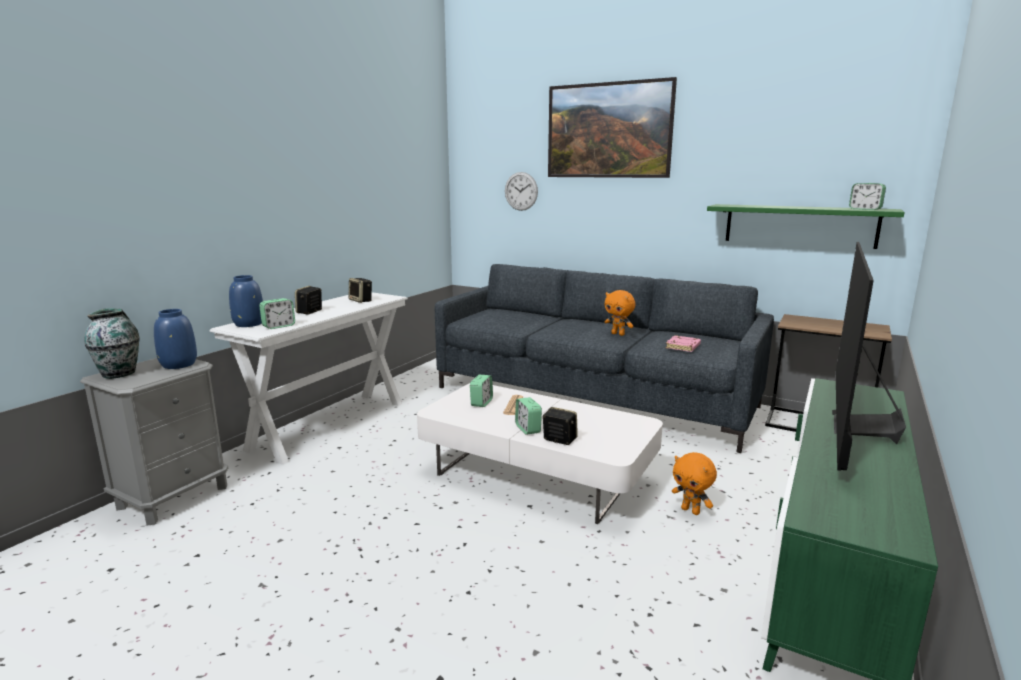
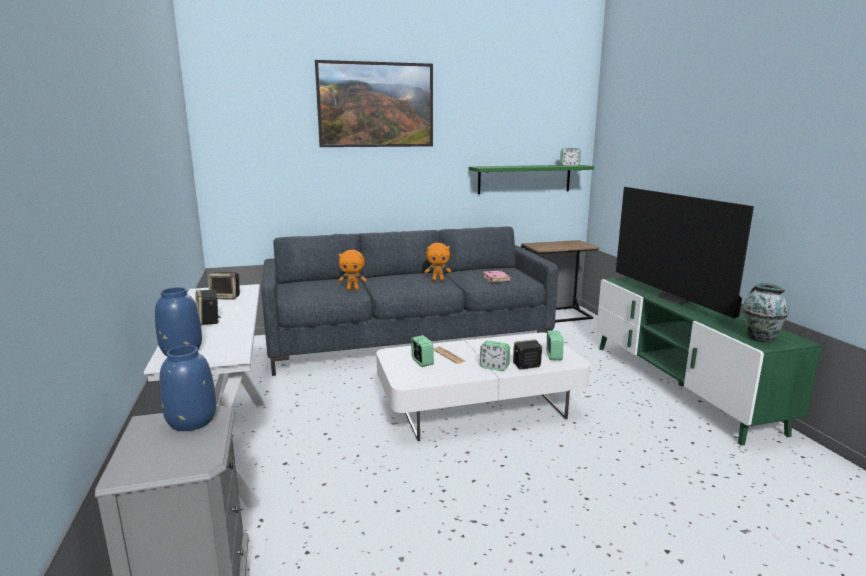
camera: 45 degrees left, 0 degrees up
(119, 373) = (142, 461): vase -> vase (760, 338)
(278, 326) = (228, 342): alarm clock -> alarm clock (554, 356)
(521, 191) = (288, 162): wall clock -> none
(691, 511) = (589, 388): orange plush toy -> orange plush toy (353, 289)

